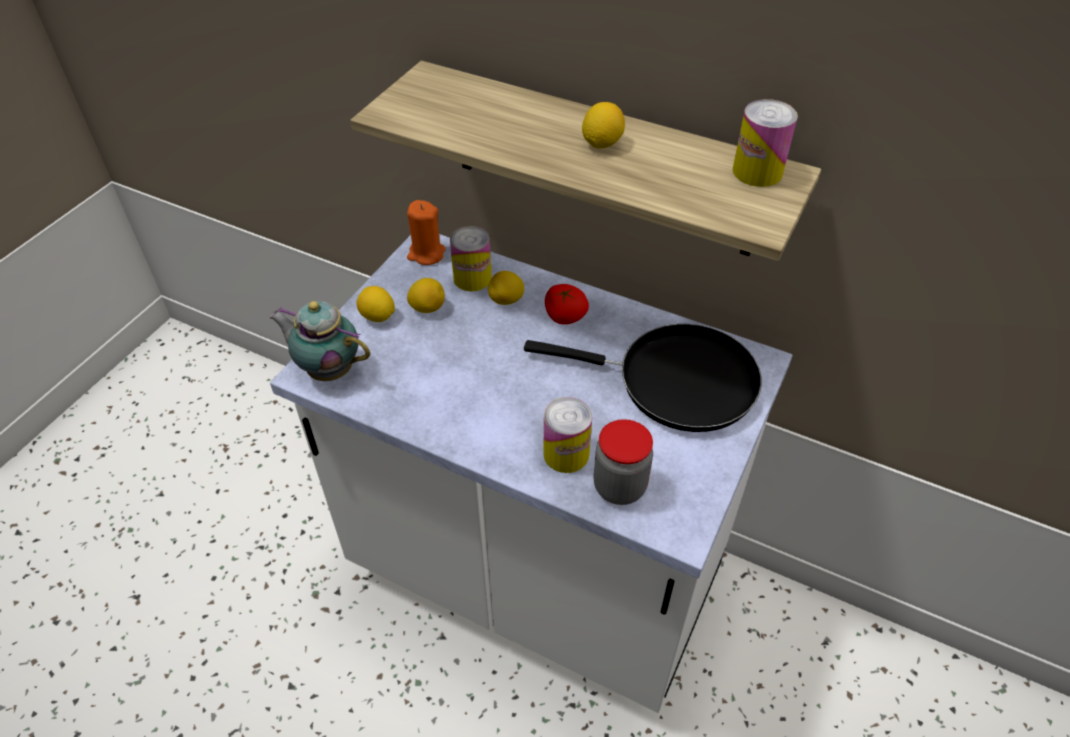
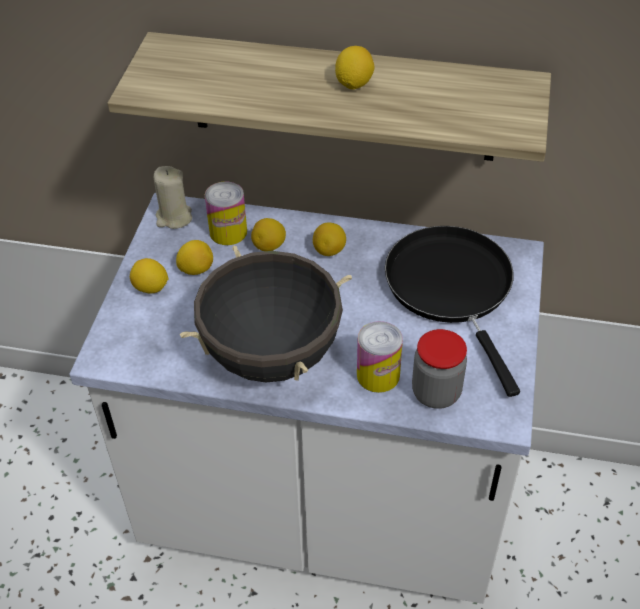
camera: 15 degrees left, 0 degrees up
(328, 369) = (123, 349): teapot -> none
(426, 254) = (174, 217): orange candle -> beige candle
(467, 408) = (272, 355): none -> black cooking pot
(564, 317) = (329, 251): tomato -> lemon
(676, 382) = (452, 288): black frying pan -> black frying pan turned 105 degrees counterclockwise
(757, 171) = (499, 85): can -> none

